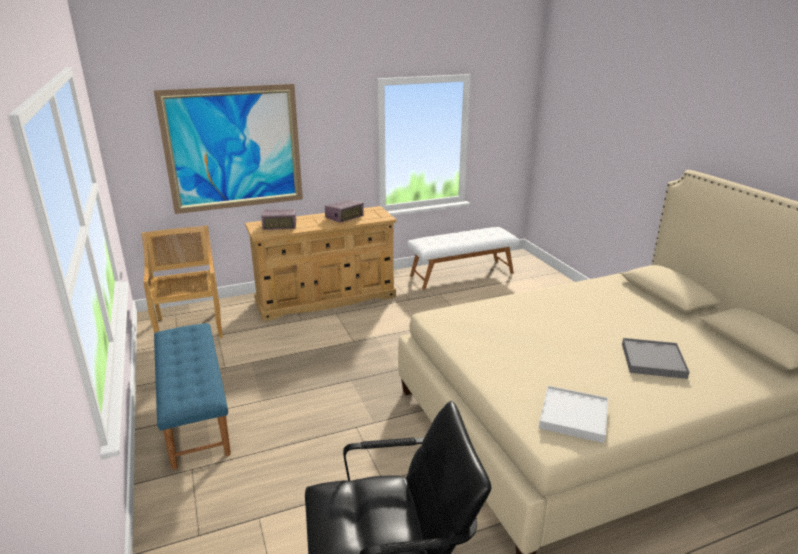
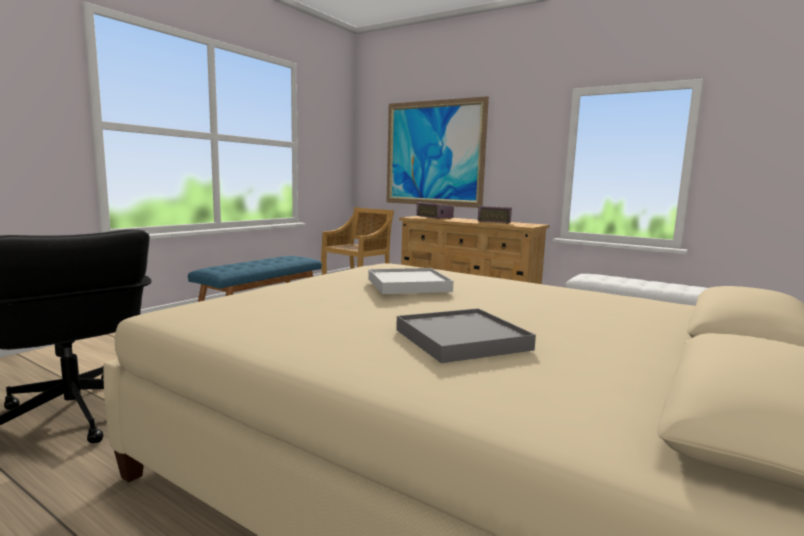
camera: 55 degrees right, 15 degrees down
(573, 416) = (236, 314): white tray -> white tray (408, 285)

